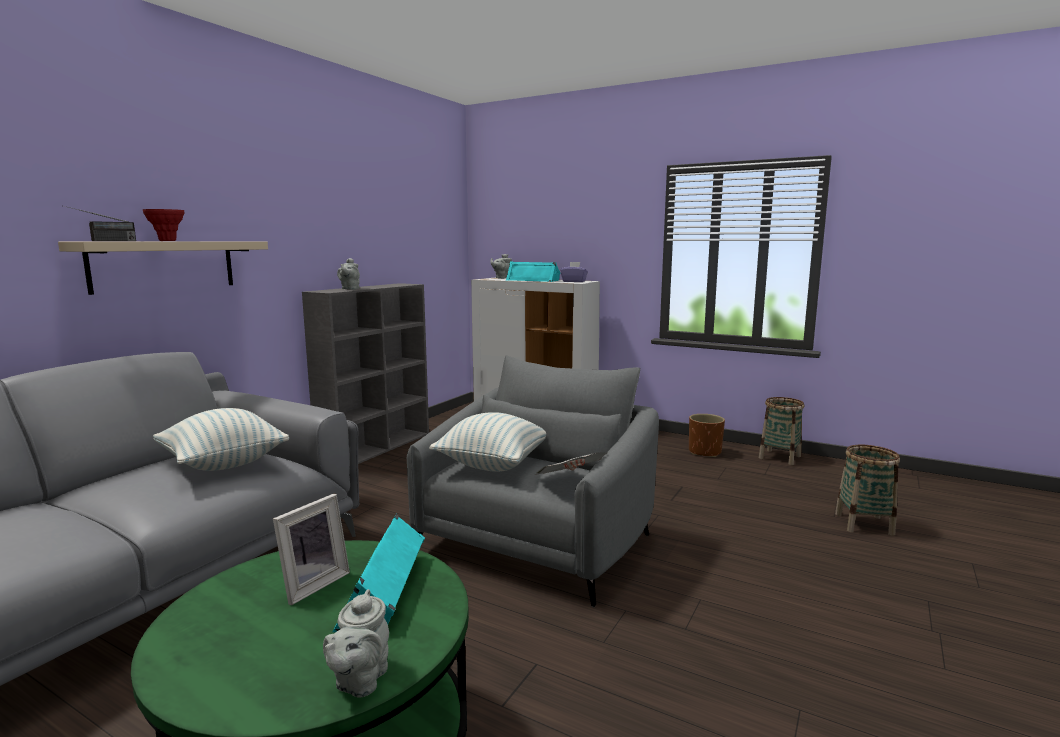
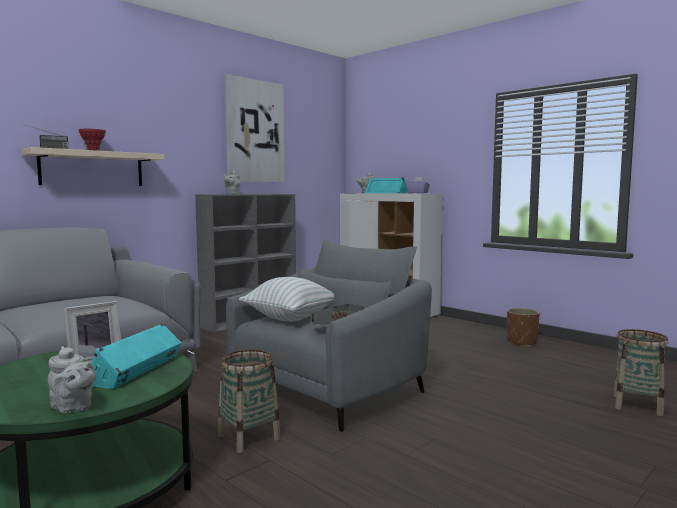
camera: 15 degrees right, 5 degrees down
(223, 464) = (100, 302): pillow -> none
(359, 681) = (73, 408): grey teapot -> grey teapot turned 75 degrees counterclockwise
(367, 203) = (254, 131): none -> picture
(779, 457) = (592, 351): basket -> basket (248, 437)

